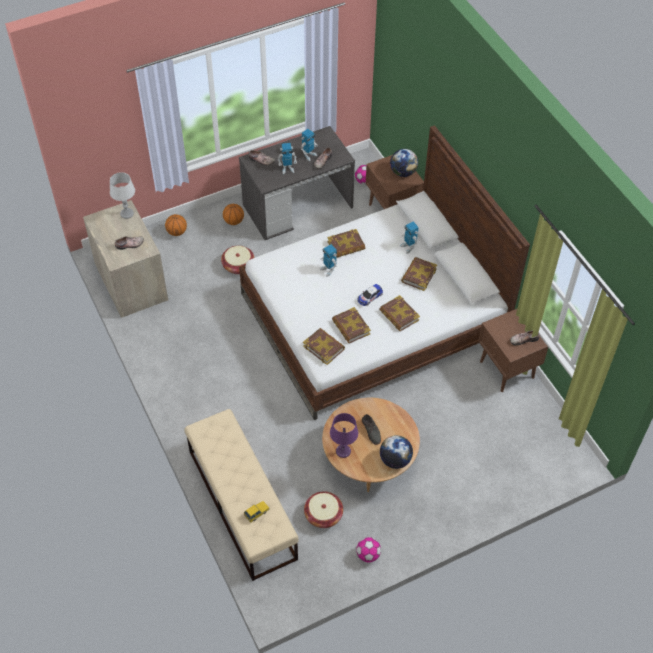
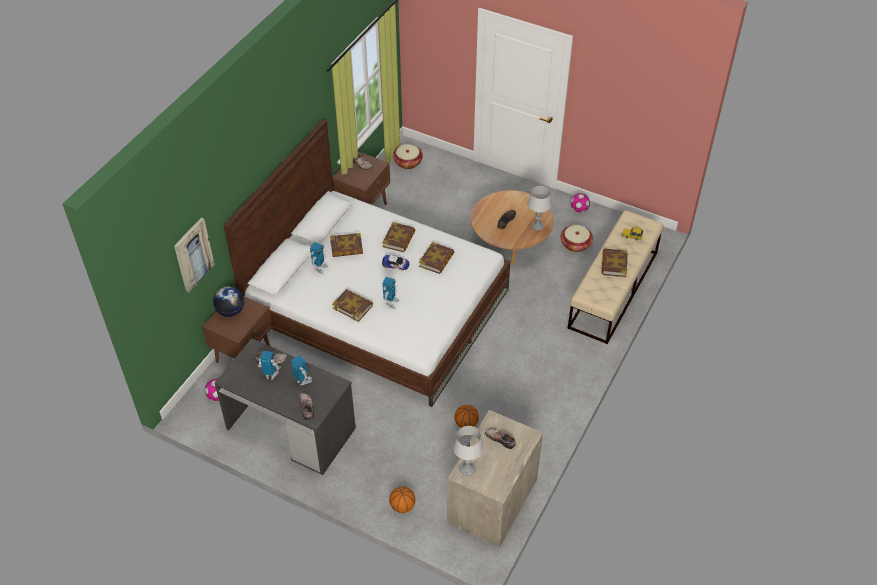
camera: 125 degrees left, 5 degrees down
(234, 221) = (350, 468): basketball -> basketball (466, 424)
(238, 266) = (402, 429): basket -> basket (408, 162)
(324, 347) = (470, 265): book -> book (614, 264)
(343, 451) = (537, 226): purple table lamp -> grey table lamp
(395, 460) = (516, 198): globe -> none
(414, 97) = (193, 254): none -> picture

